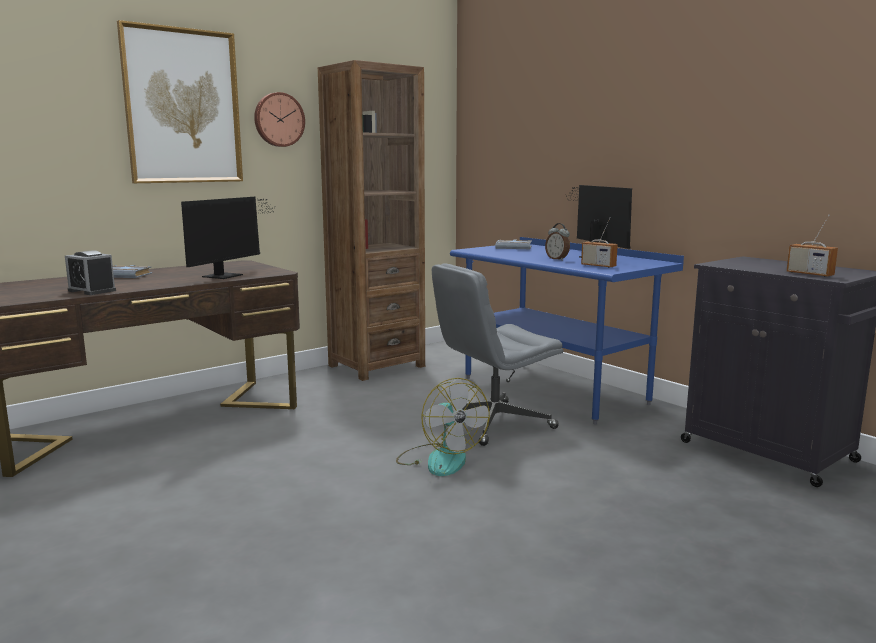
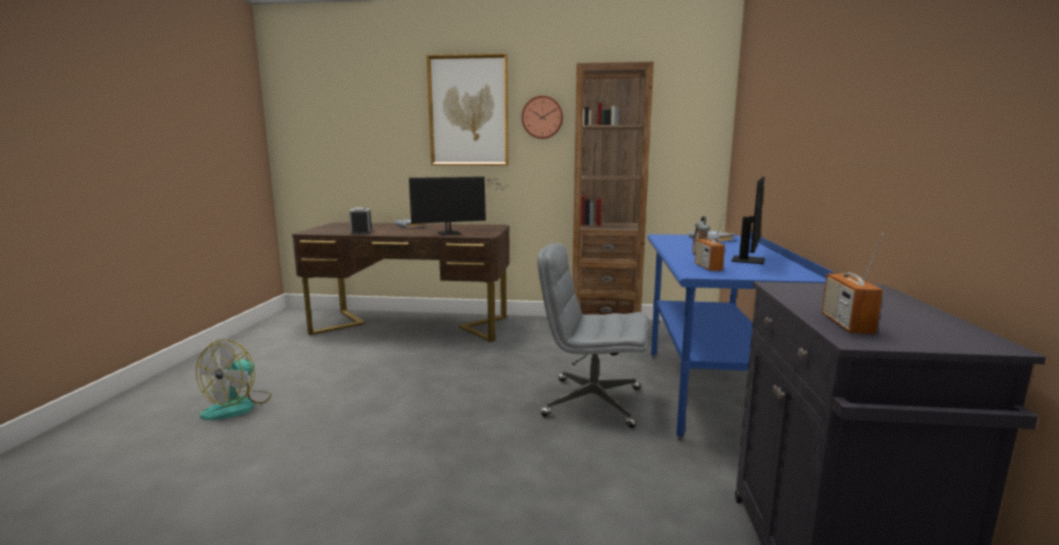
camera: 45 degrees right, 0 degrees up
(440, 459) = (495, 413): fan -> fan (238, 406)

